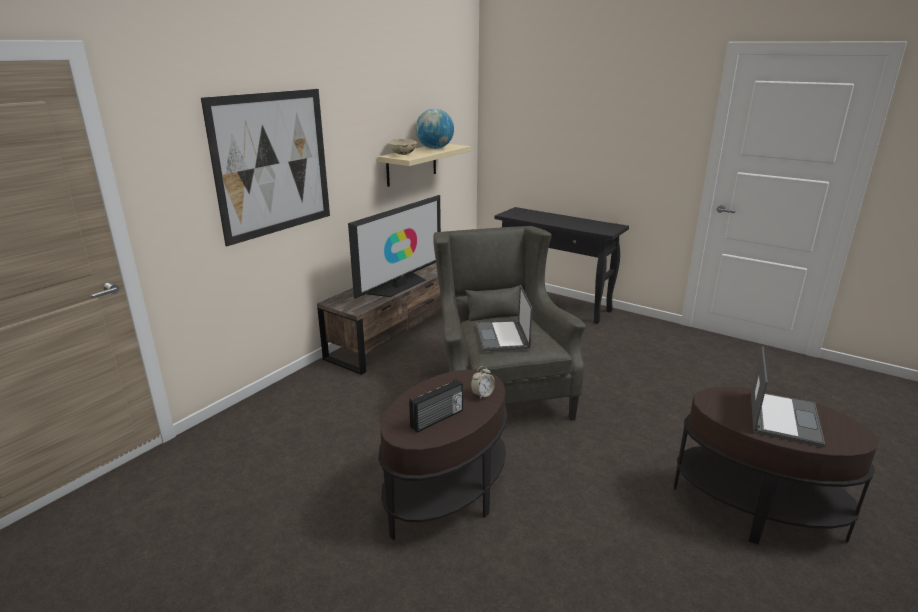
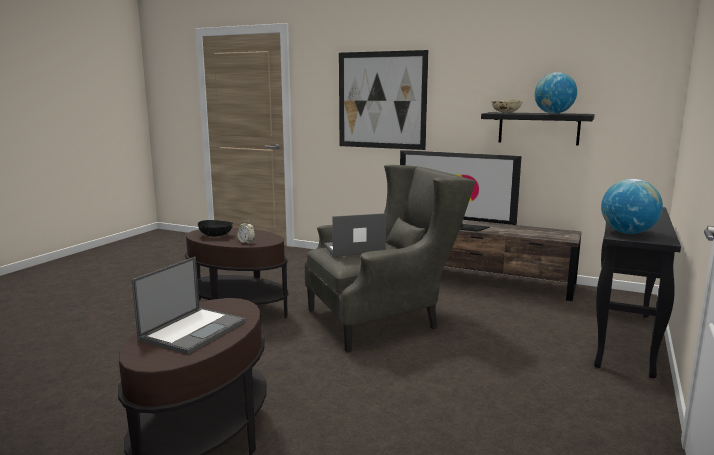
camera: 80 degrees right, 10 degrees down
(411, 164) = (538, 128): beige shelf -> black shelf
(437, 419) = (216, 236): radio -> black bowl
(596, 228) = (627, 233): none -> globe
(783, 417) = (194, 330): laptop -> laptop turned 75 degrees counterclockwise

